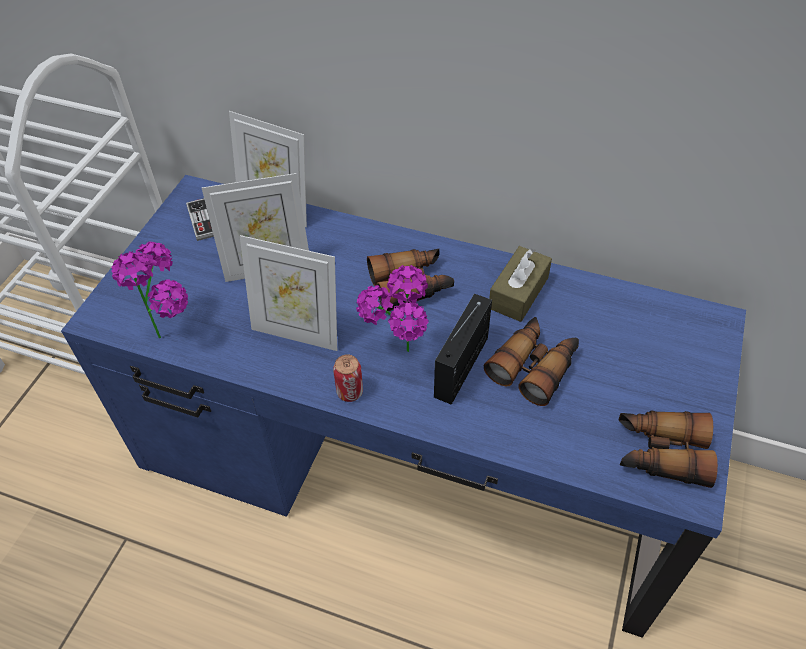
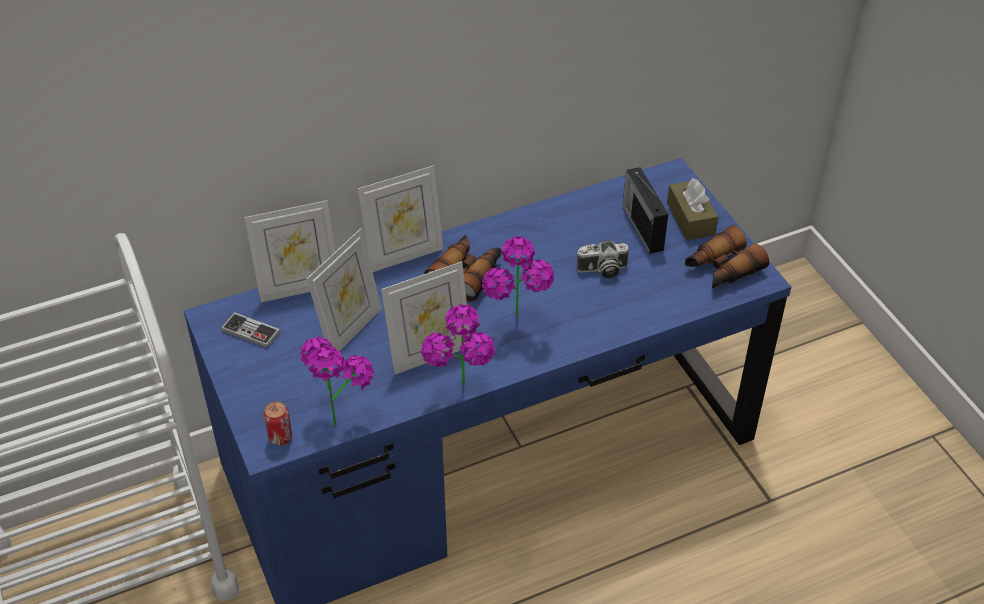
camera: 45 degrees left, 5 degrees down
(278, 387) = (462, 393): none -> potted plant
(349, 392) = (511, 363): can -> can (280, 437)
(382, 235) = (404, 255): none -> picture frame
(462, 365) = (560, 299): radio -> radio (642, 227)
(518, 293) = (541, 233): brown tissue box -> brown tissue box (690, 219)
(534, 366) = (602, 270): binoculars -> camera

